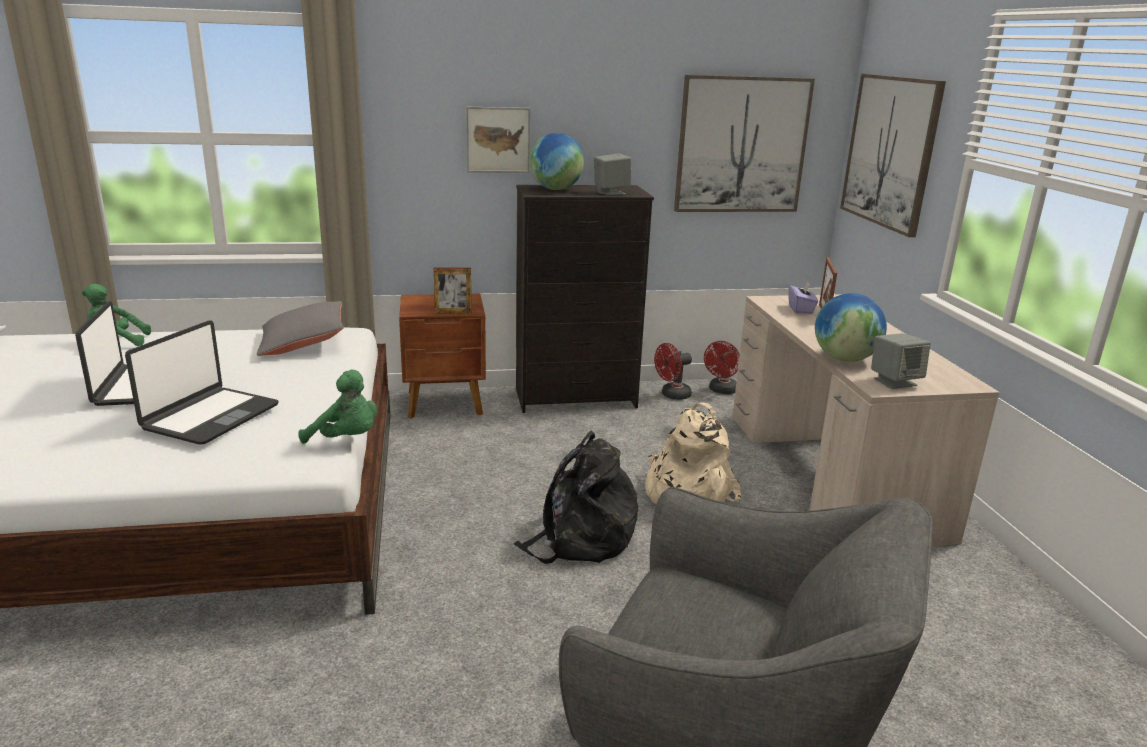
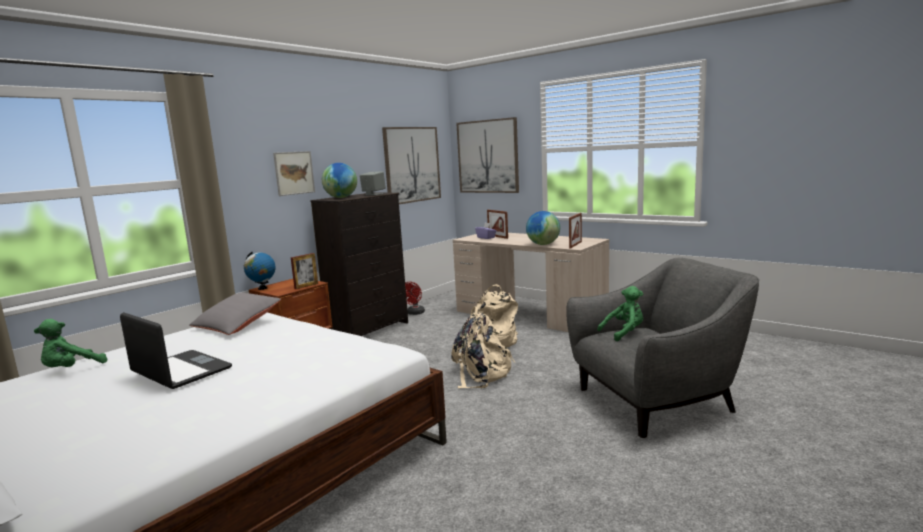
camera: 40 degrees left, 10 degrees down
(210, 417) = (281, 361): laptop -> none
(346, 439) = (386, 341): green plush toy -> green plush toy (624, 333)
(413, 298) = (262, 288): none -> globe
(581, 539) = (481, 373): black backpack -> beige backpack
(721, 391) = (433, 304): red fan -> none
(894, 382) = (575, 245): grey speaker -> picture frame

